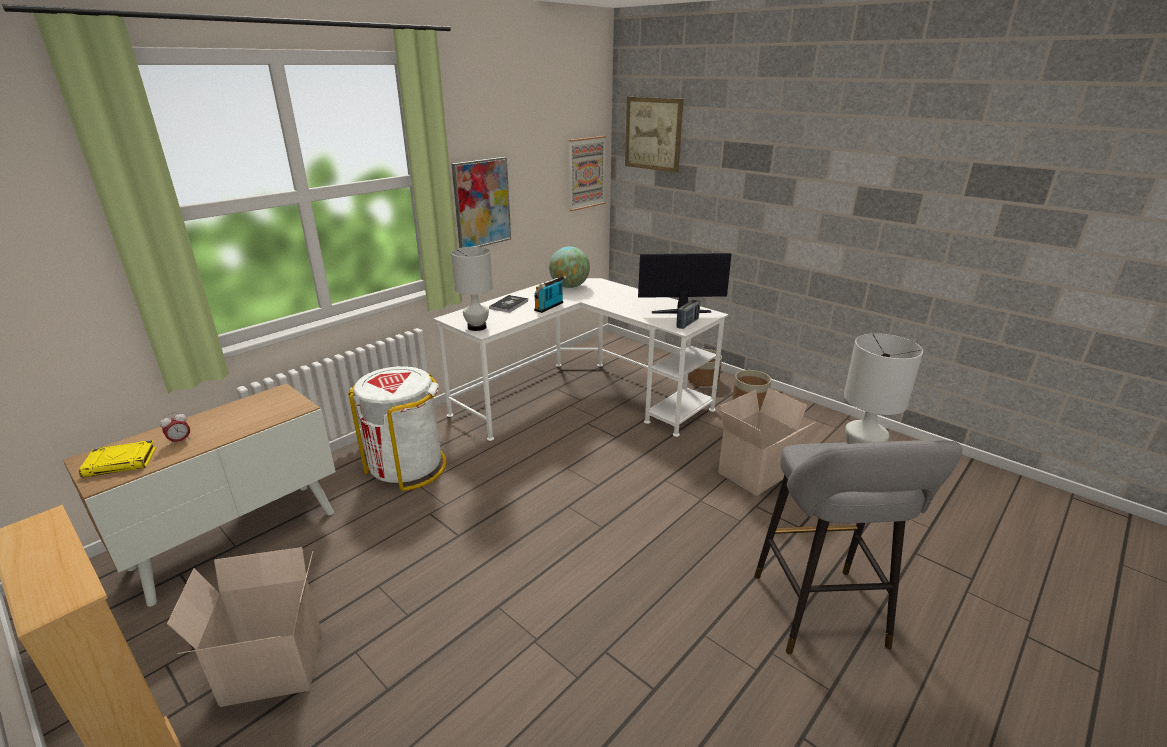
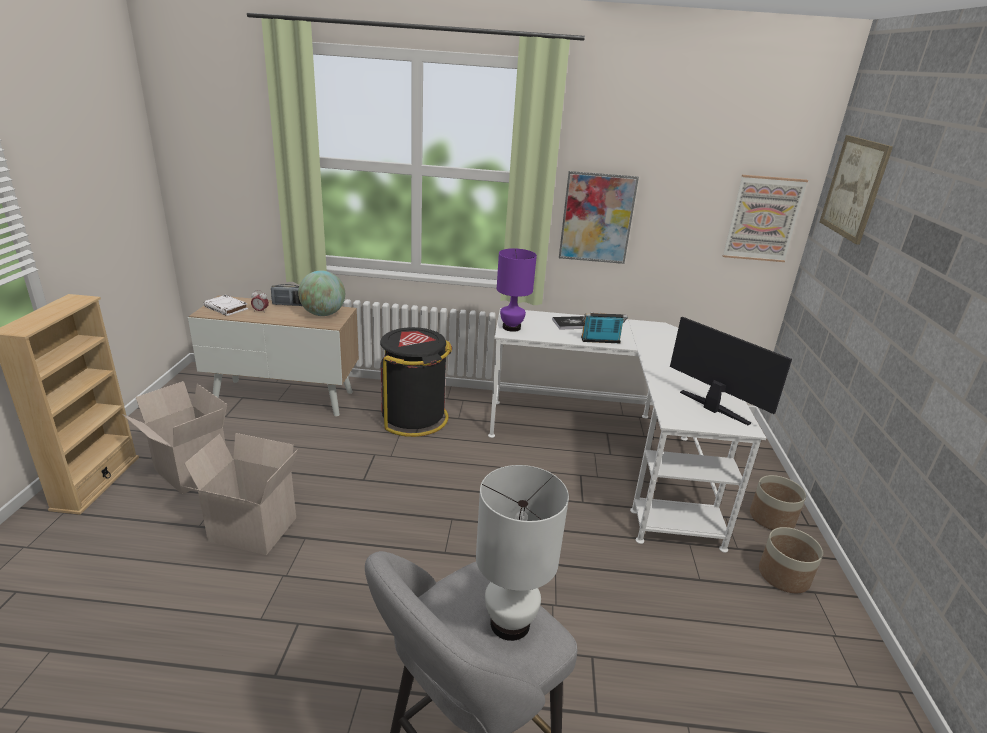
camera: 50 degrees right, 0 degrees up
(121, 462) = (226, 308): yellow book -> white book
(407, 467) = (414, 417): white trash can -> black trash can
(476, 327) = (511, 327): white table lamp -> purple table lamp
(569, 286) = (660, 334): globe -> globe (323, 314)
(687, 323) = (692, 419): radio -> radio (289, 304)
(755, 475) = (647, 635): cardboard box -> cardboard box (250, 531)

